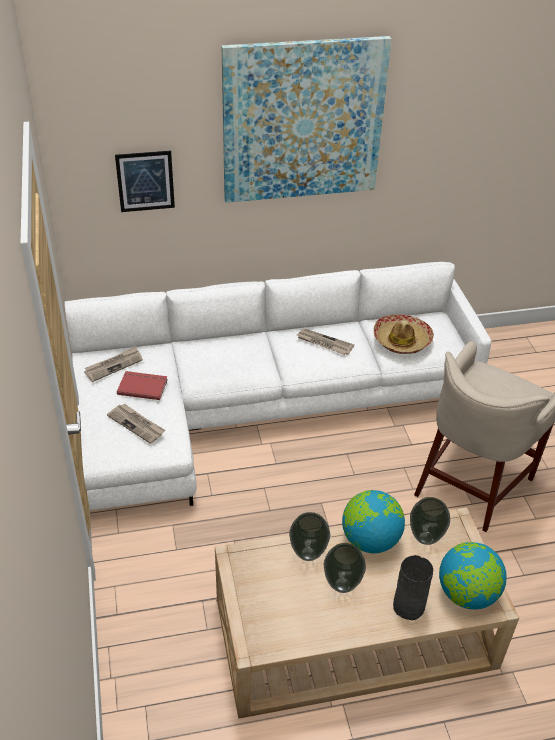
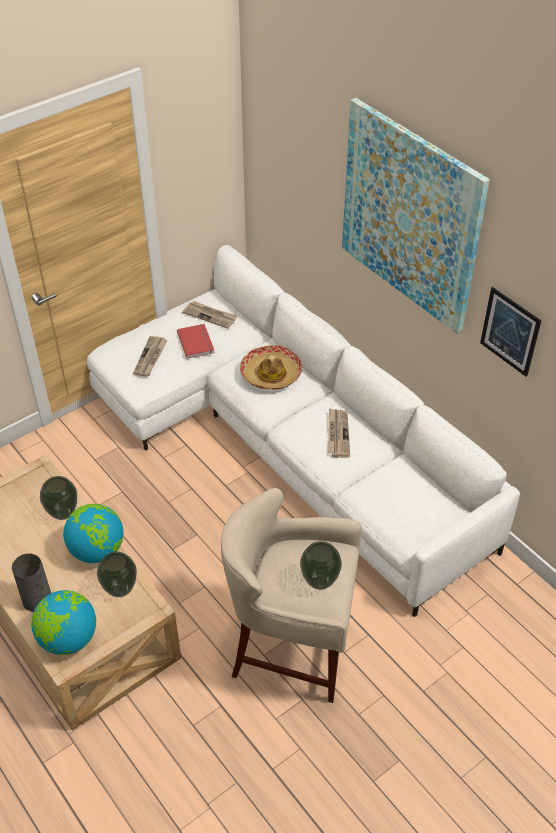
camera: 65 degrees right, 5 degrees up
(145, 181) = (297, 185): picture -> picture (510, 331)
(341, 584) = (41, 547): vase -> vase (320, 581)
(402, 340) = (388, 491): hat -> hat (271, 374)

